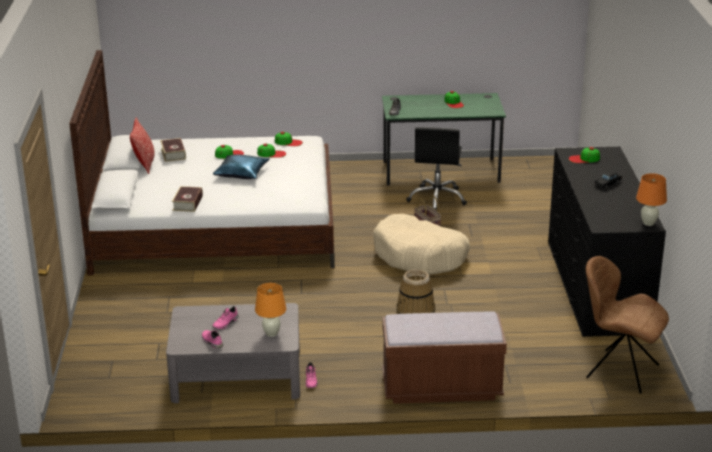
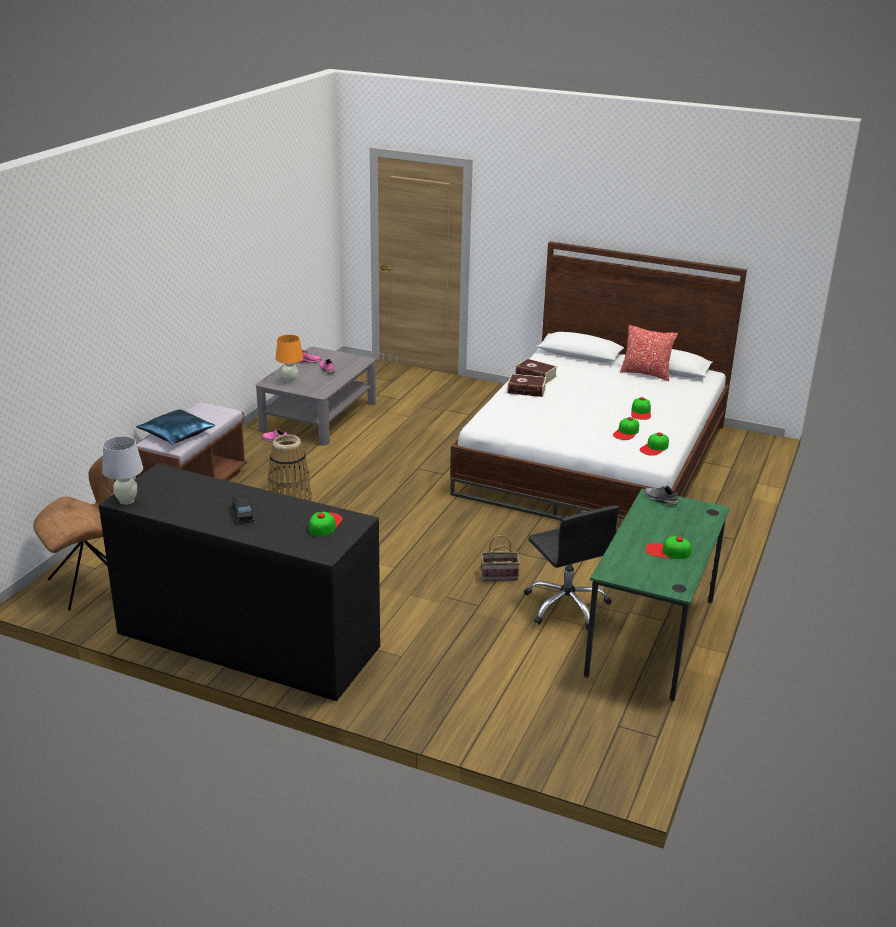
camera: 115 degrees right, 0 degrees up
(173, 154) = (661, 388): book -> book (526, 390)
(241, 173) = (585, 408): blue pillow -> blue pillow (177, 434)
(420, 256) = (429, 548): beige dog bed -> none
(437, 199) = (567, 606): black office chair -> black office chair turned 150 degrees counterclockwise
(648, 223) = (126, 501): orange table lamp -> white table lamp

